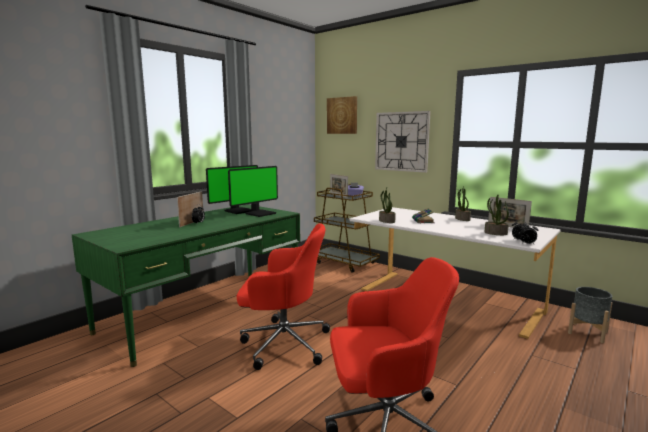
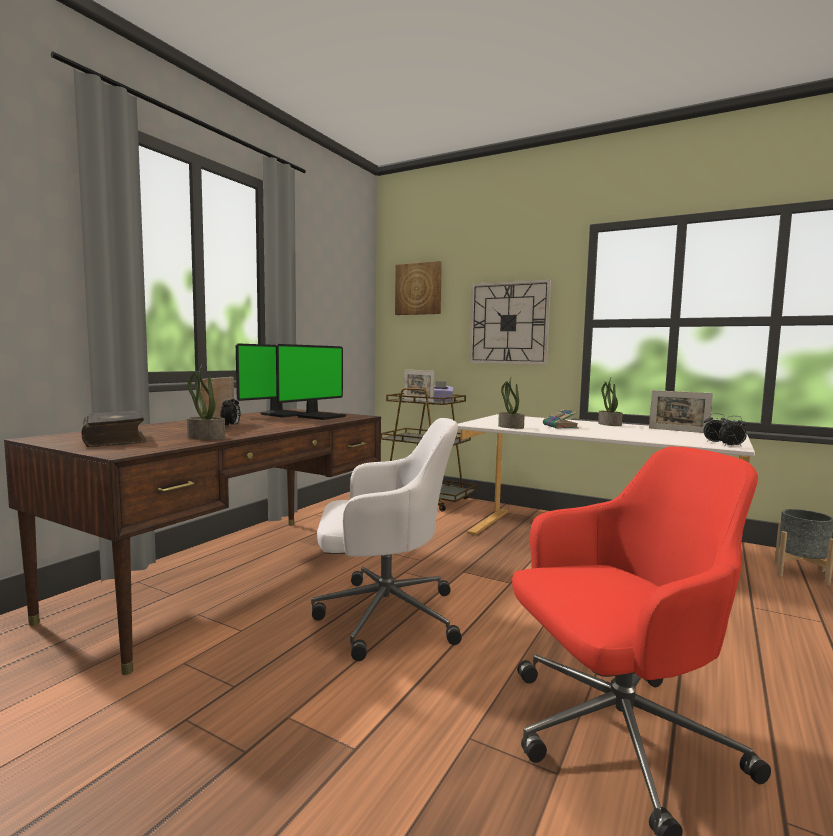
camera: 10 degrees left, 5 degrees down
(128, 235) = (115, 439): none -> book
(205, 311) = (234, 576): green desk -> brown desk
(283, 343) = (383, 615): red office chair -> white office chair
(495, 233) = (674, 437): potted plant -> potted plant (205, 437)

